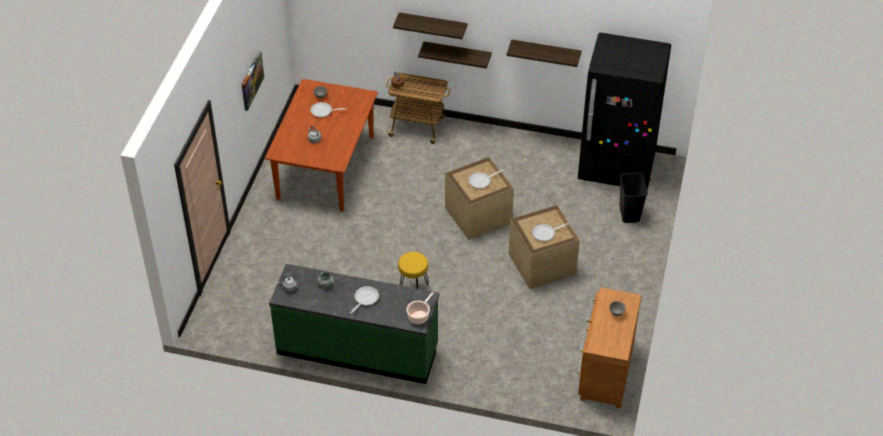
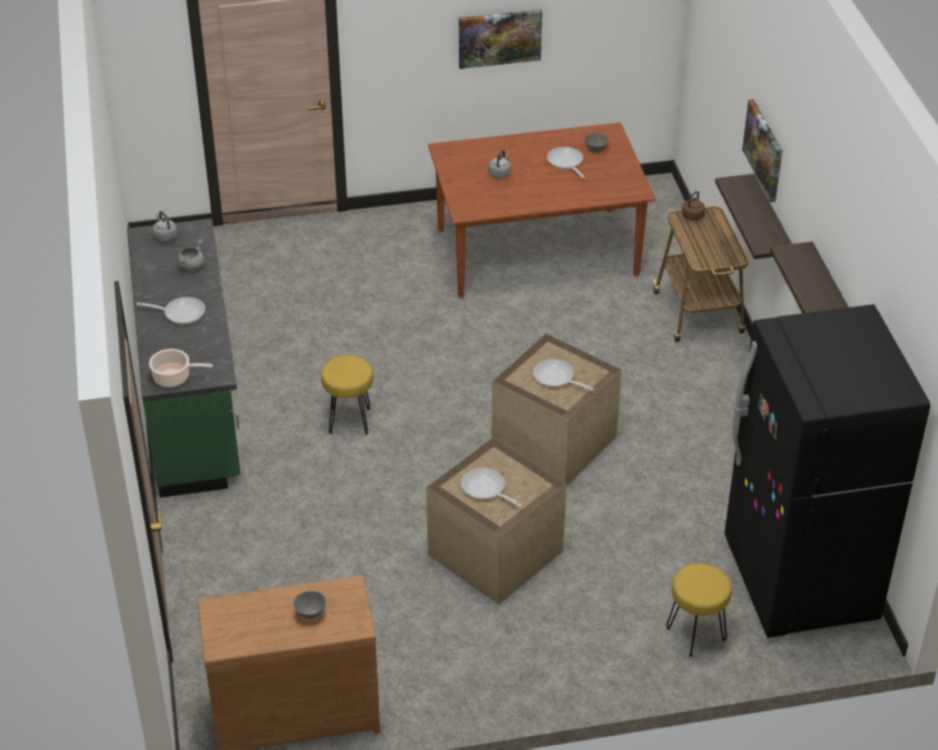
camera: 65 degrees right, 5 degrees down
(433, 25) = (764, 149): shelf -> picture
(630, 214) = (695, 634): black trash can -> yellow stool

